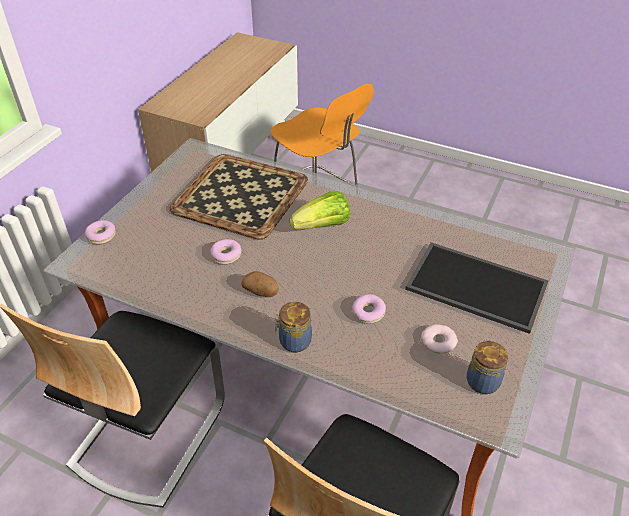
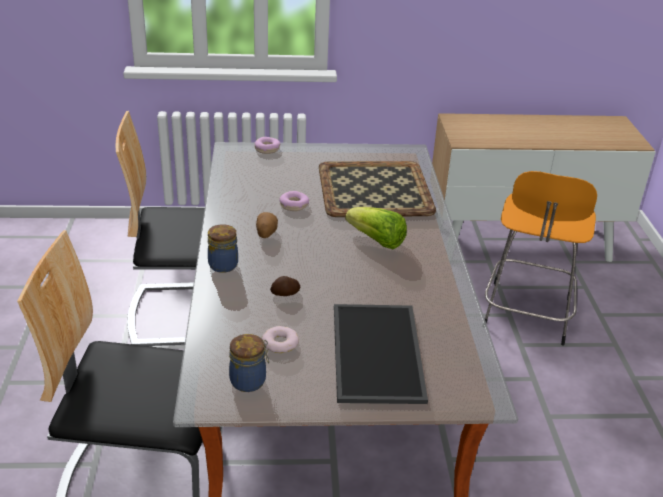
camera: 60 degrees right, 10 degrees down
(368, 312) = (285, 294): donut -> potato

